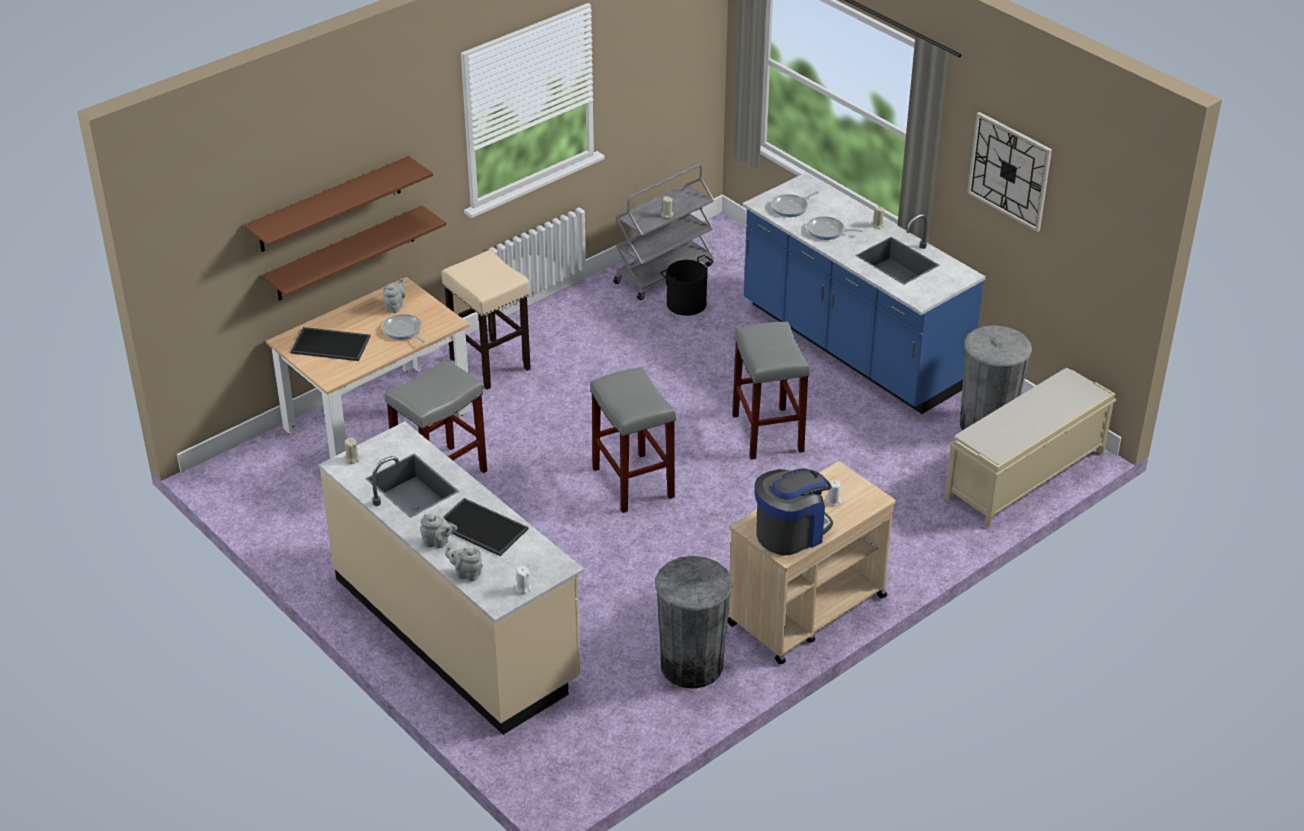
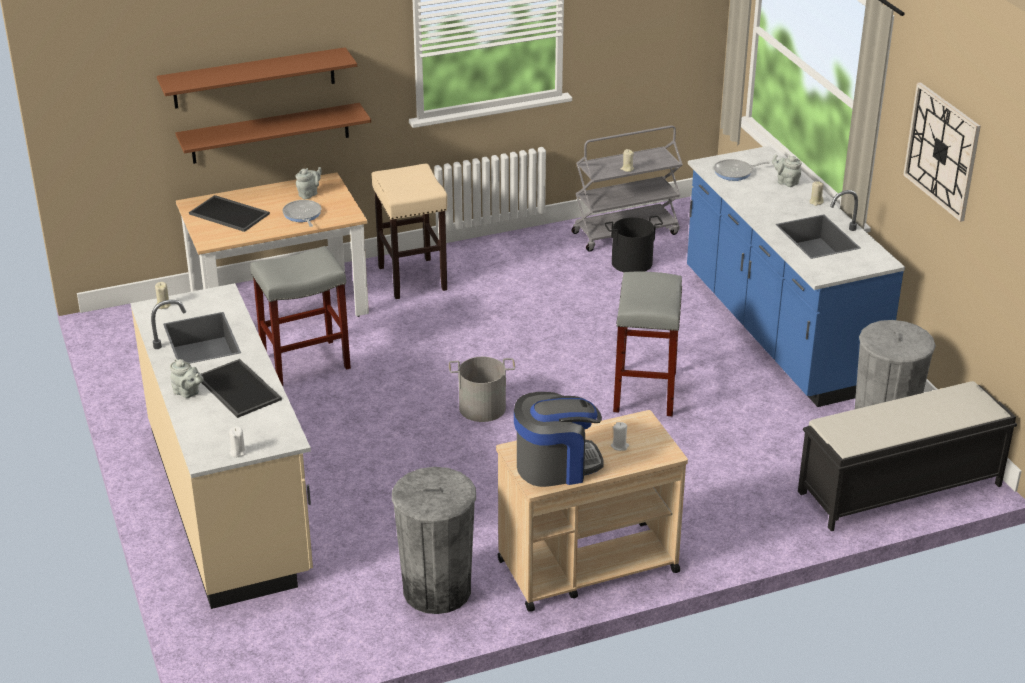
camera: 20 degrees right, 5 degrees down
(466, 574) = (194, 426): grey teapot -> grey teapot (786, 182)
(632, 482) = (482, 407): grey stool -> grey bucket
(827, 231) = (759, 198): frying pan -> none
(1024, 476) = (898, 489): beige bench -> black bench

